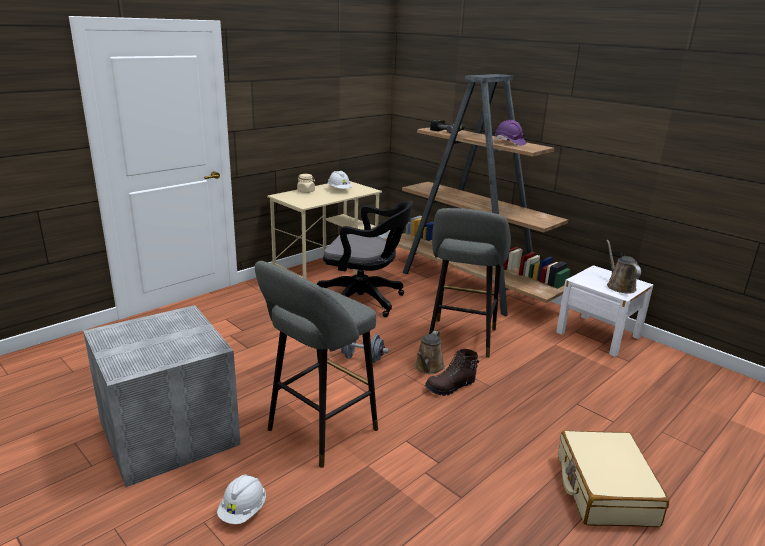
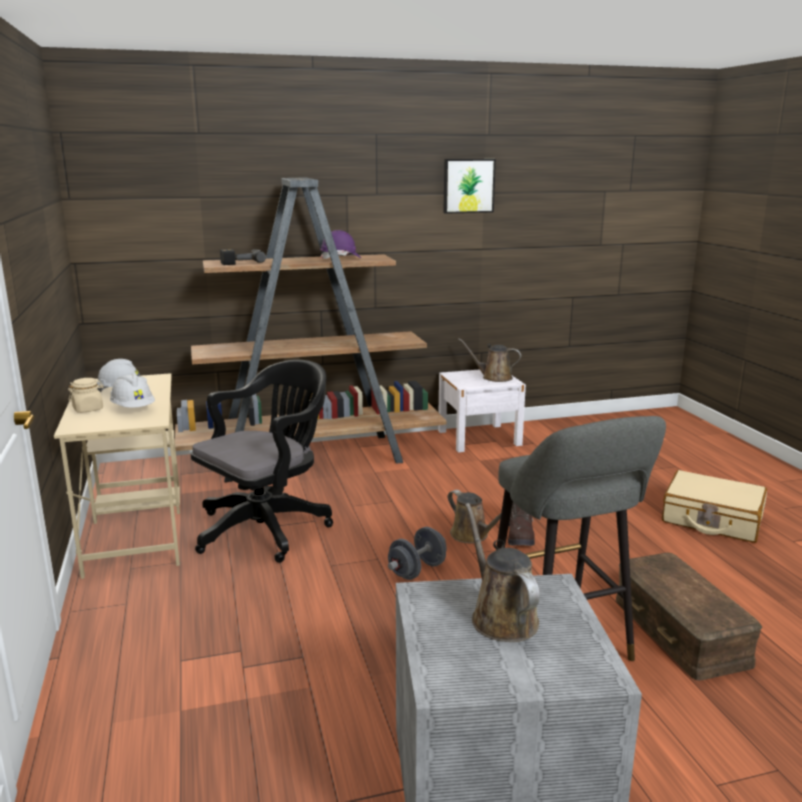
camera: 60 degrees left, 5 degrees down
(170, 337) = (501, 617): none -> brown watering can
(243, 511) = (701, 743): white hard hat -> white hard hat (133, 409)
(377, 486) = (679, 631): none -> brown storage box
(461, 340) = (429, 500): grey stool -> none
(655, 99) = (468, 186): none -> picture

